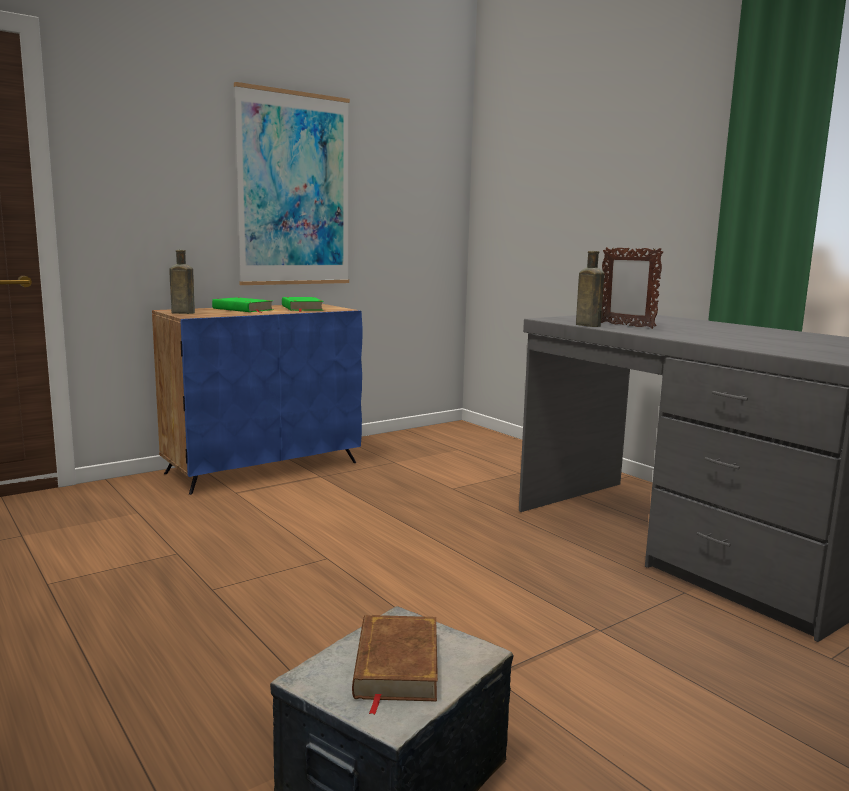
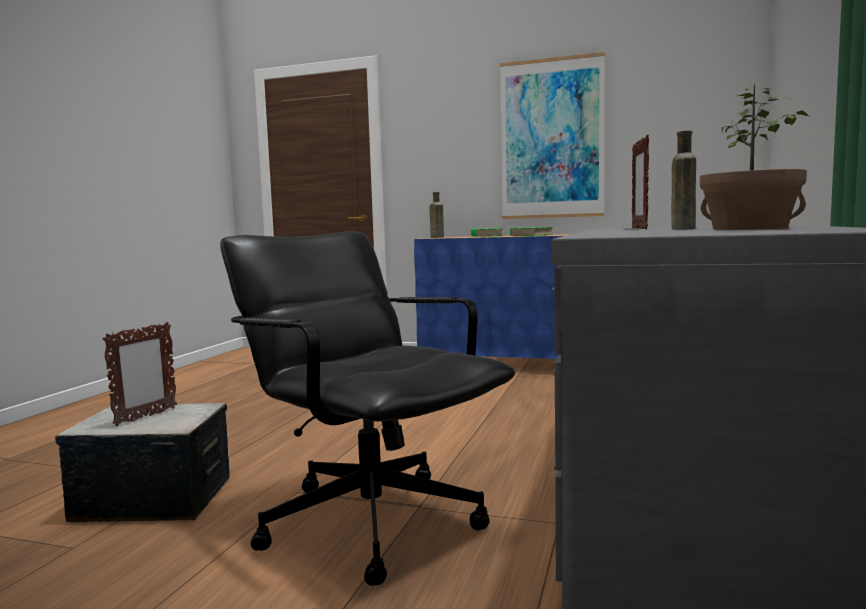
camera: 55 degrees right, 5 degrees down
(396, 665) = (145, 417): brown book -> picture frame
(586, 325) = (600, 229): brown bottle -> brown bottle (682, 229)
(609, 660) = (371, 521): none -> black office chair
(768, 334) = (749, 228): none -> potted plant

